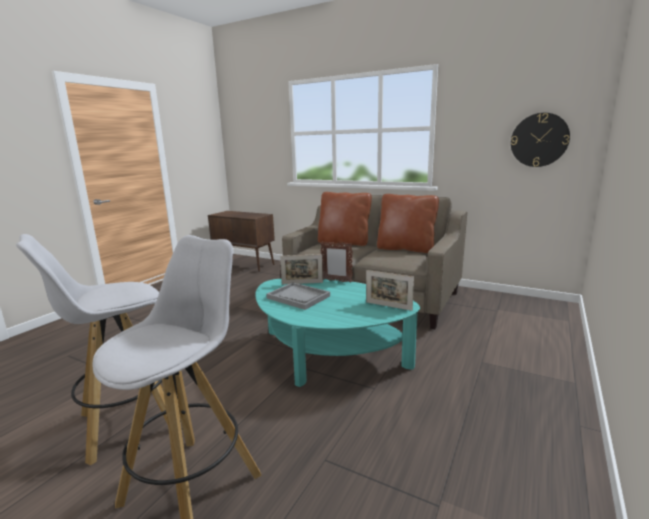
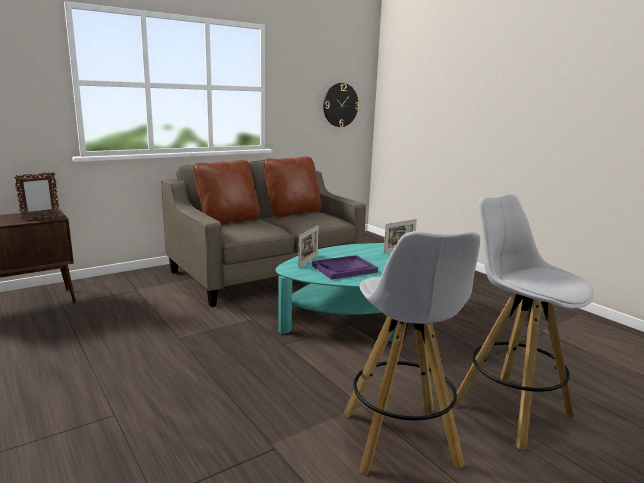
camera: 65 degrees left, 0 degrees up
(298, 297) = (344, 269): grey tray -> purple tray
(336, 281) = (320, 250): picture frame -> picture frame (40, 217)

